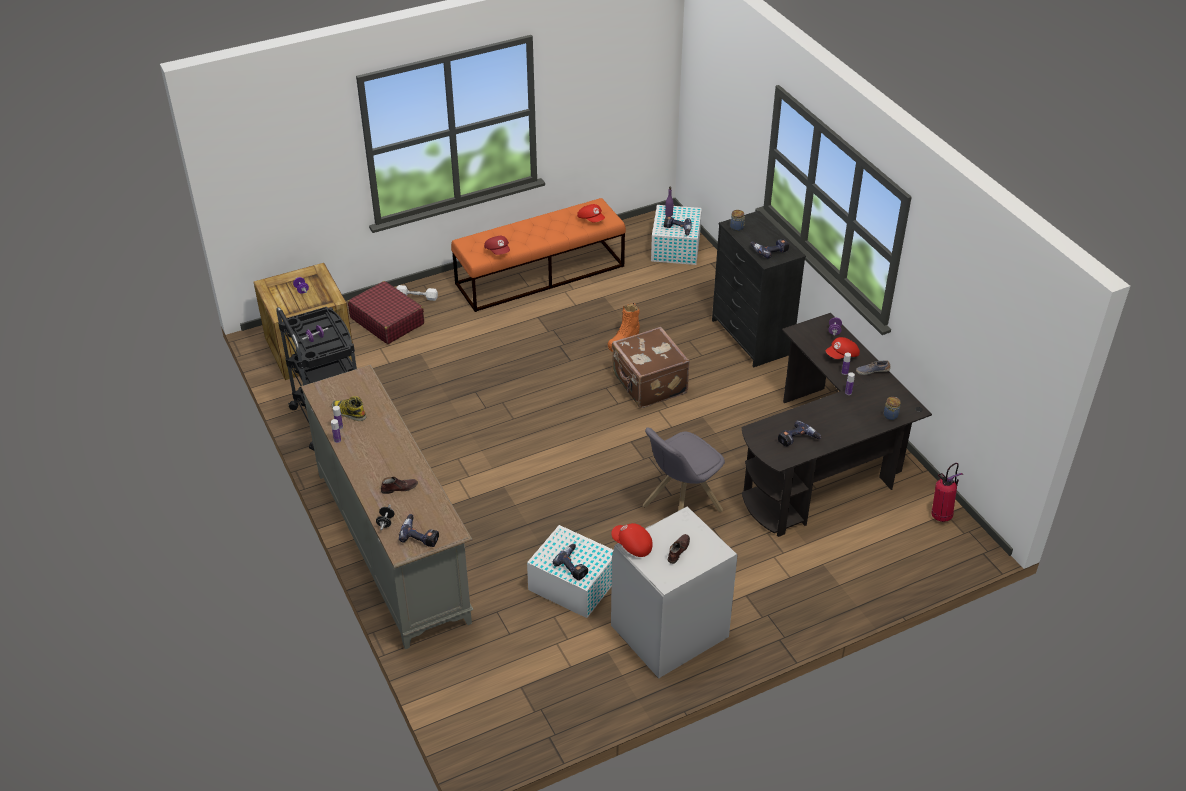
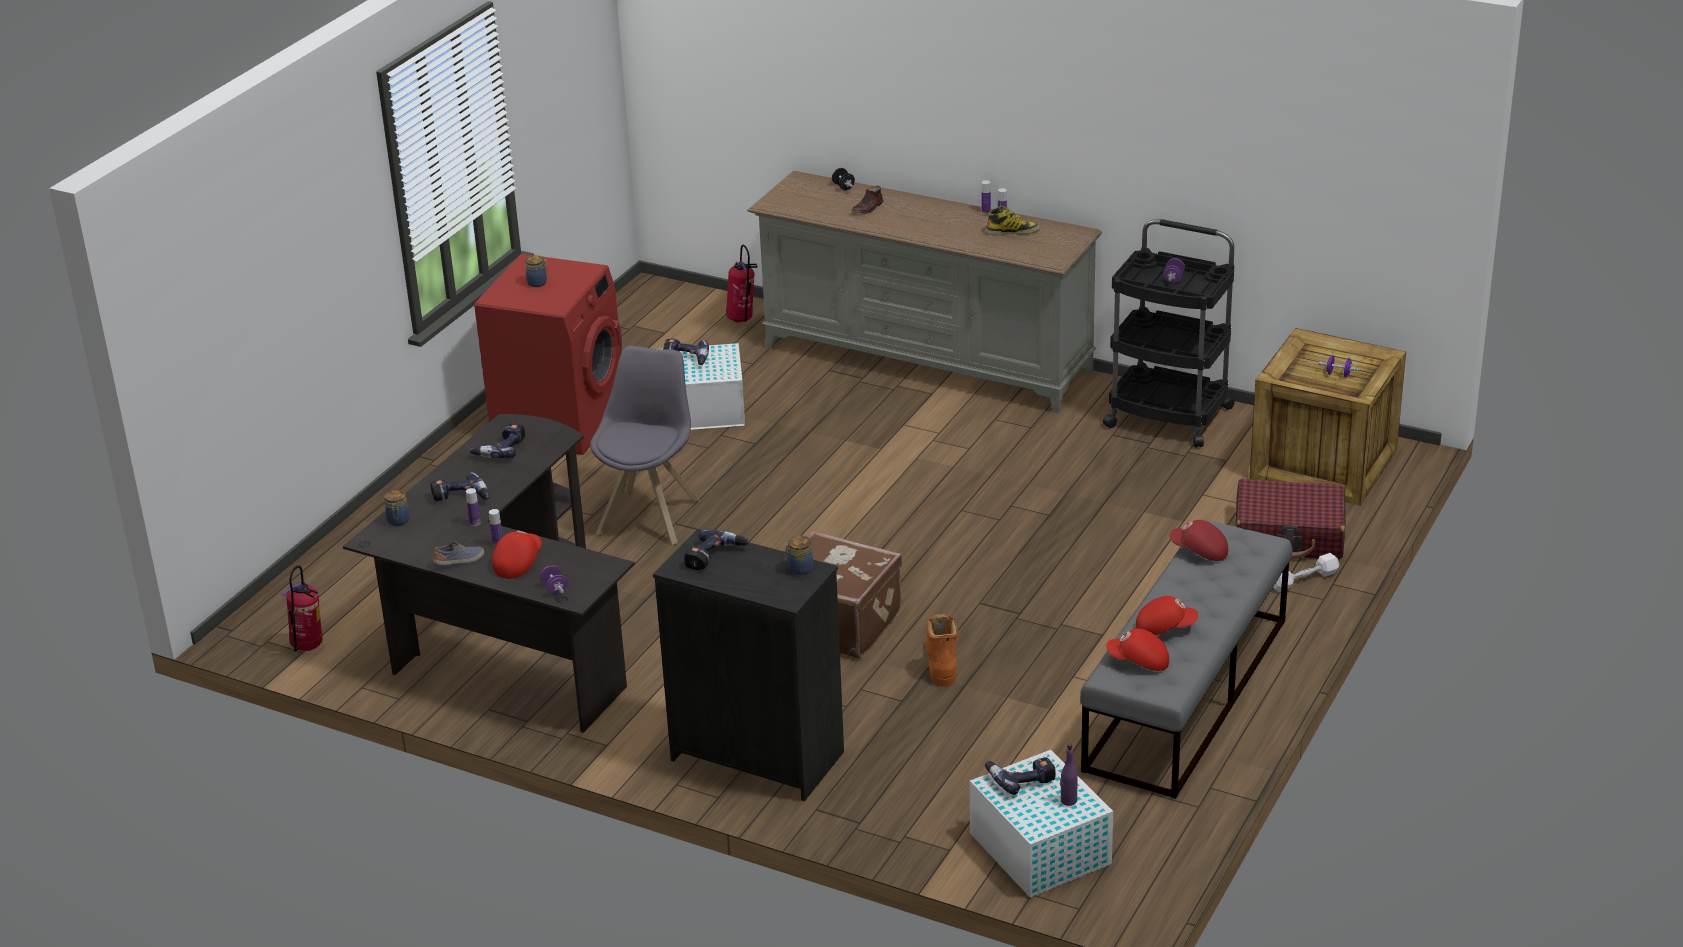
camera: 145 degrees right, 10 degrees down
(420, 535) = (798, 192): power drill -> power drill (461, 498)
(456, 666) = (742, 320): none -> fire extinguisher
(540, 275) = (1186, 694): orange bench -> grey bench
(632, 545) = (589, 270): red cap -> red cap (1164, 627)
(668, 629) = (561, 420): white washing machine -> red washing machine
(678, 550) = (538, 283): brown shoe -> jar

